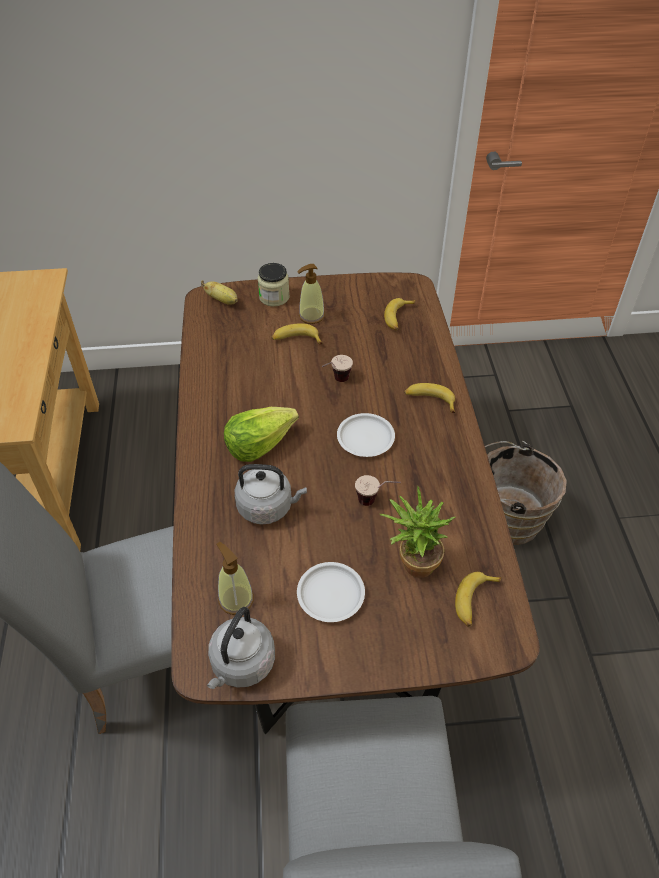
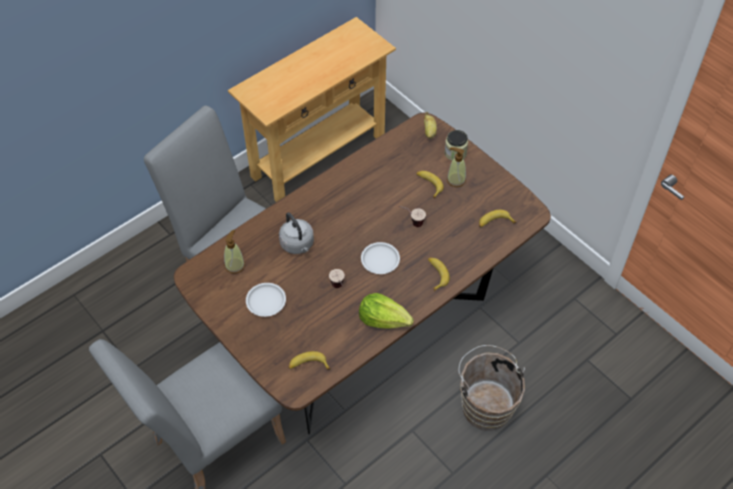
camera: 55 degrees right, 5 degrees up
(241, 665) = (202, 288): grey kettle -> none
(259, 443) = (336, 216): lettuce -> lettuce (384, 319)
(412, 563) = (311, 326): potted plant -> none

